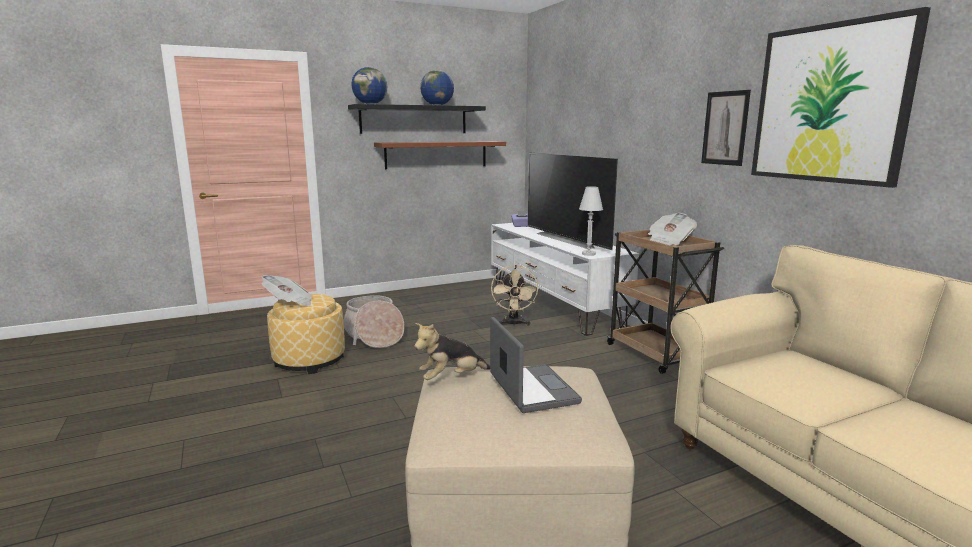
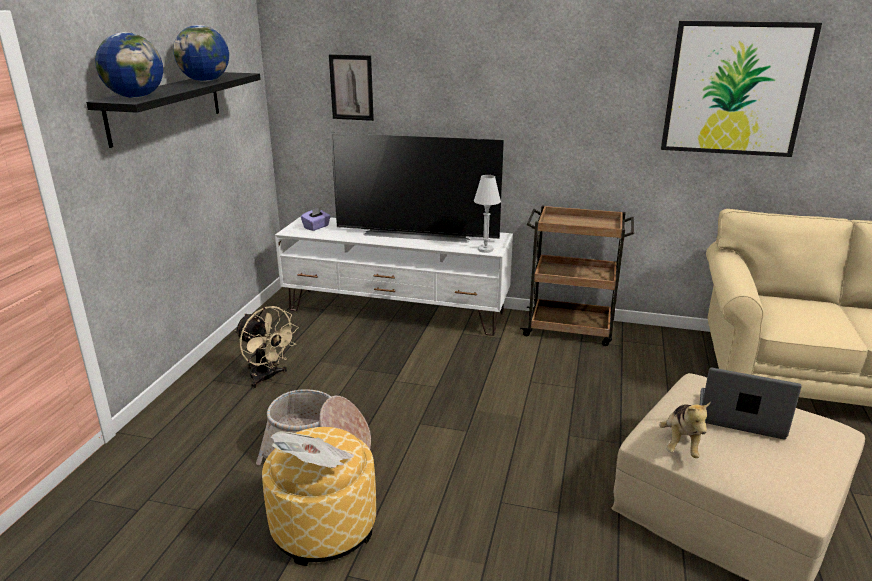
camera: 50 degrees left, 10 degrees up
(436, 154) = (196, 154): brown shelf -> none
(513, 324) = (415, 353): beige fan -> beige fan (267, 378)
(668, 242) = (577, 221): newspaper -> none
(725, 128) = (624, 105): picture -> picture (351, 87)

